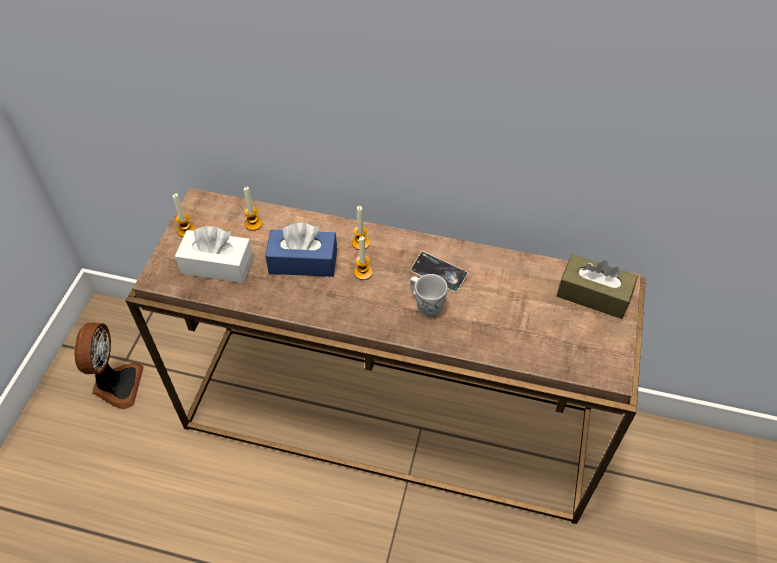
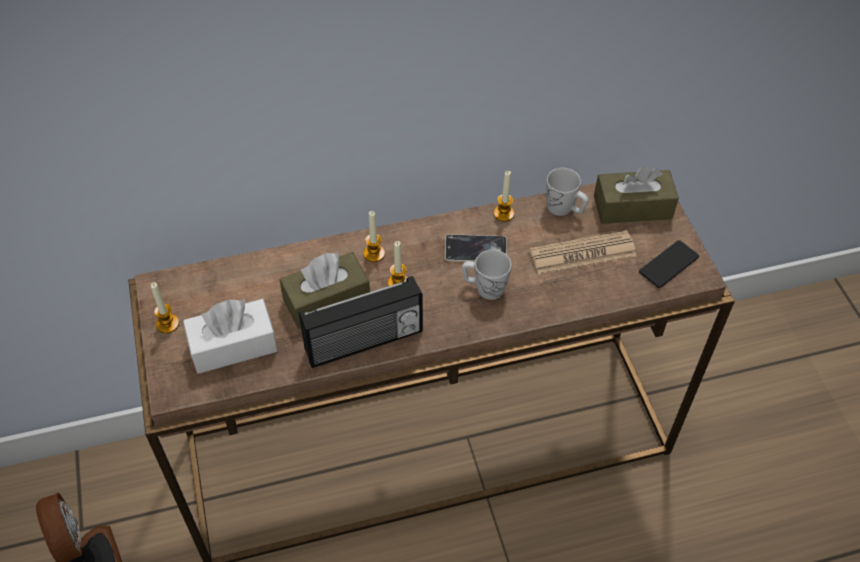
camera: 30 degrees left, 0 degrees up
(253, 224) = (241, 283): candle -> candle (503, 214)
(303, 262) = (326, 300): blue tissue box -> brown tissue box
(307, 305) = (364, 343): none -> radio
(524, 313) = (582, 253): none -> newspaper
(533, 272) = (564, 209): none -> white mug
(592, 354) = (668, 264): none -> phone

